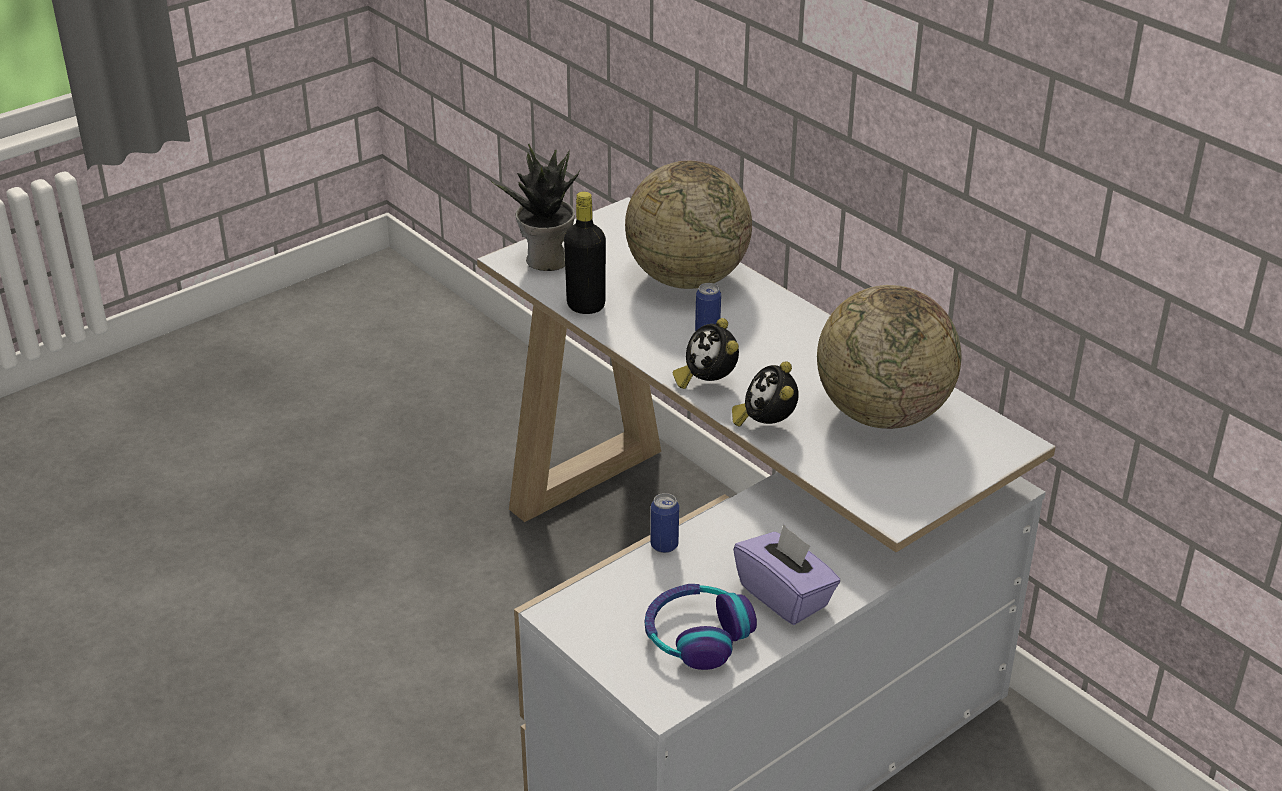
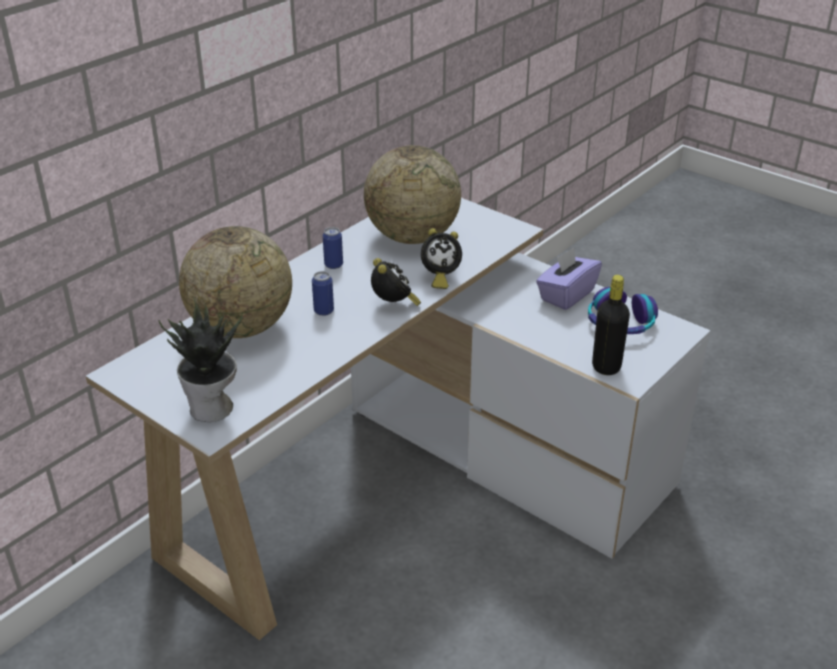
camera: 100 degrees left, 0 degrees up
(586, 306) = (293, 375): black bottle -> black bottle (606, 367)
(664, 545) = (539, 344): can -> can (333, 265)
(707, 382) = (394, 305): alarm clock -> alarm clock turned 75 degrees counterclockwise

